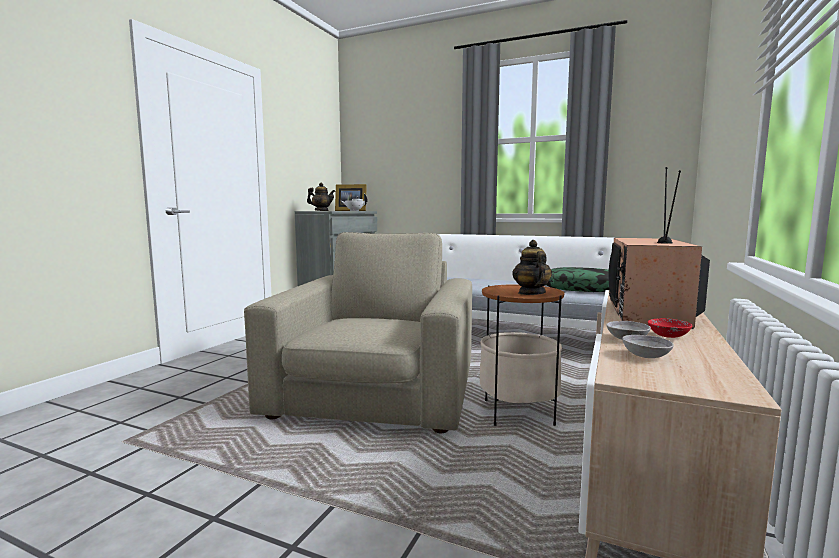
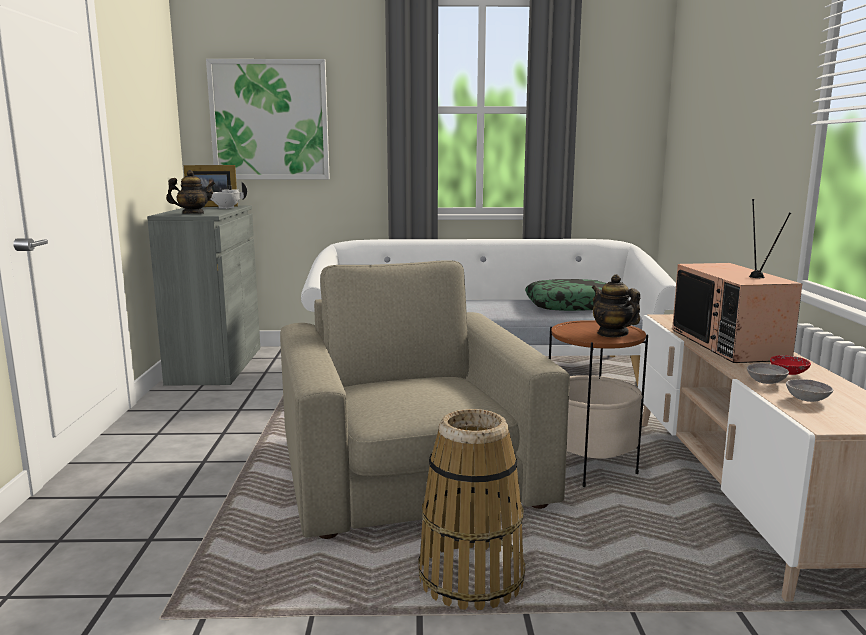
camera: 25 degrees left, 5 degrees up
(326, 469) = (471, 578): none -> basket
(390, 155) = (269, 120): none -> picture

